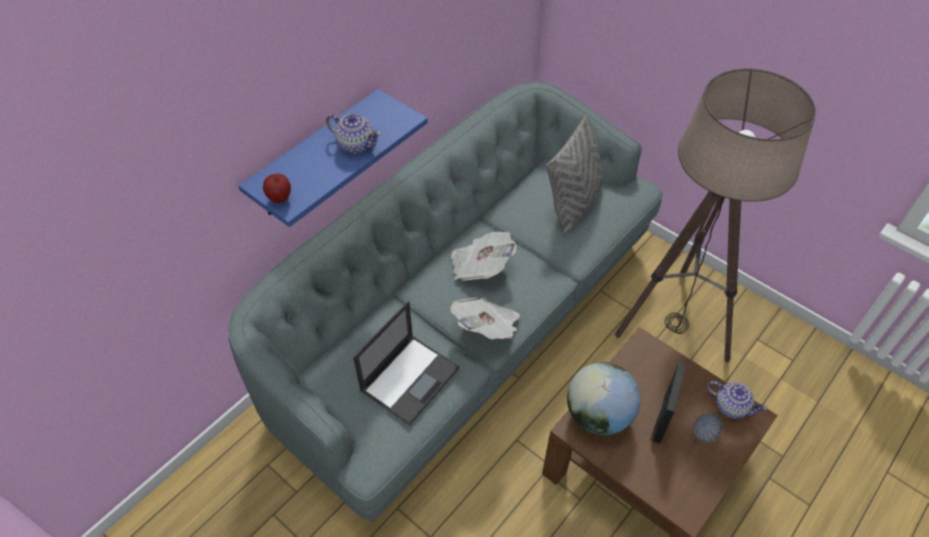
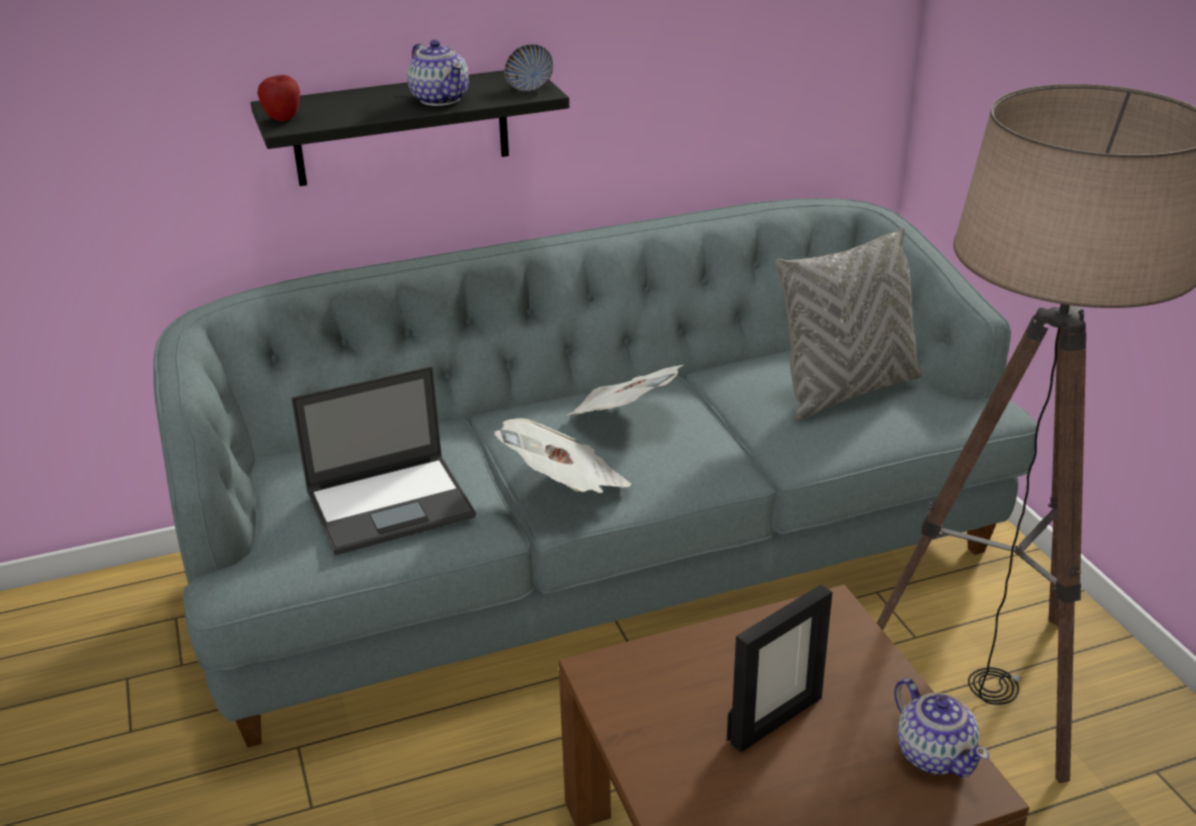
camera: 30 degrees right, 20 degrees down
(316, 155) = (401, 127): blue shelf -> black shelf
(598, 415) = (661, 670): globe -> none
(704, 433) = (845, 772): bowl -> bowl (530, 87)

